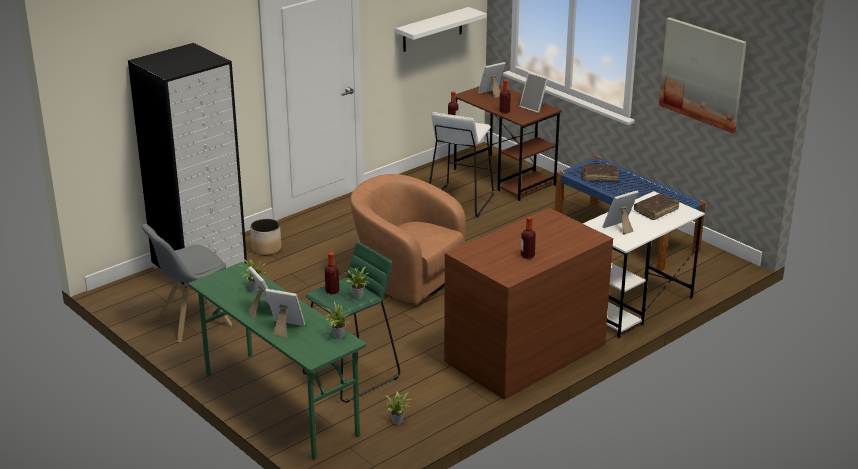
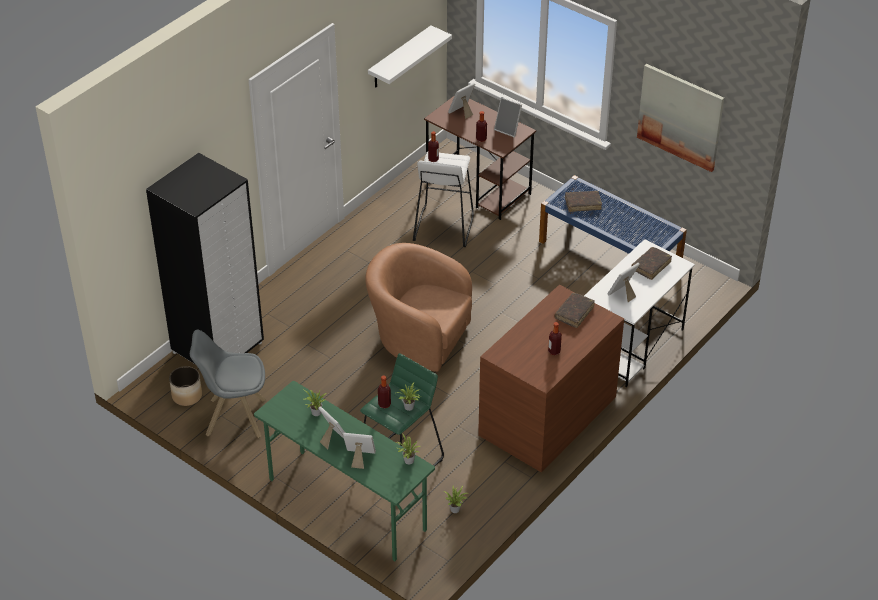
camera: 10 degrees left, 15 degrees up
(193, 322) = (235, 417): grey chair -> grey chair turned 45 degrees clockwise
(266, 249) = (274, 314): planter -> planter (187, 395)
(559, 229) = (574, 313): none -> brown book

